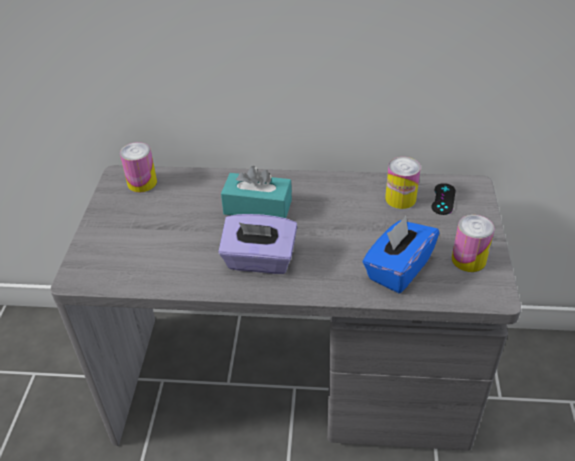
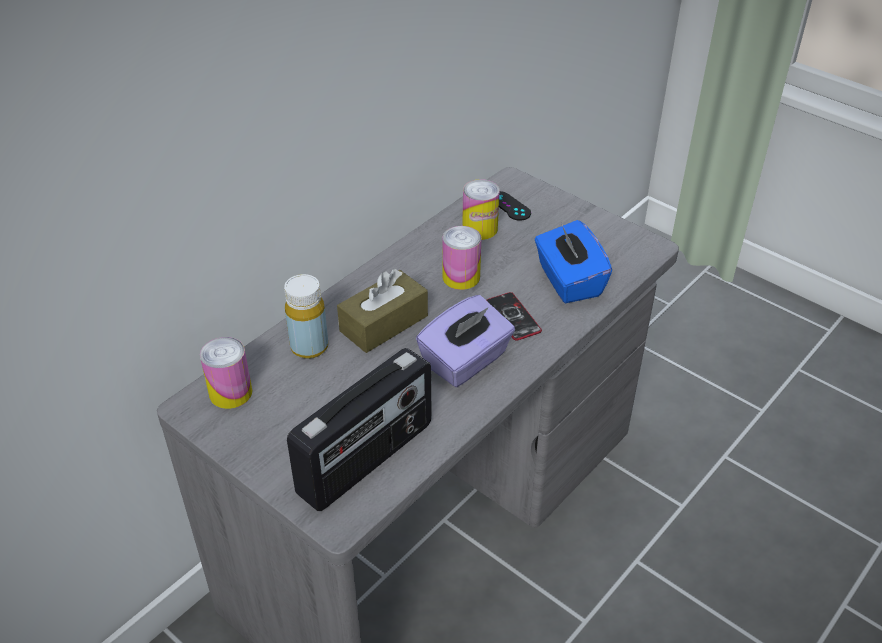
camera: 55 degrees left, 0 degrees up
(133, 264) = (367, 460): none -> radio
(206, 190) = (309, 347): none -> yellow bottle
(257, 207) = (384, 323): turquoise tissue box -> brown tissue box
(327, 261) = (513, 317): none -> phone
(468, 259) = (597, 236): can -> can (461, 277)

